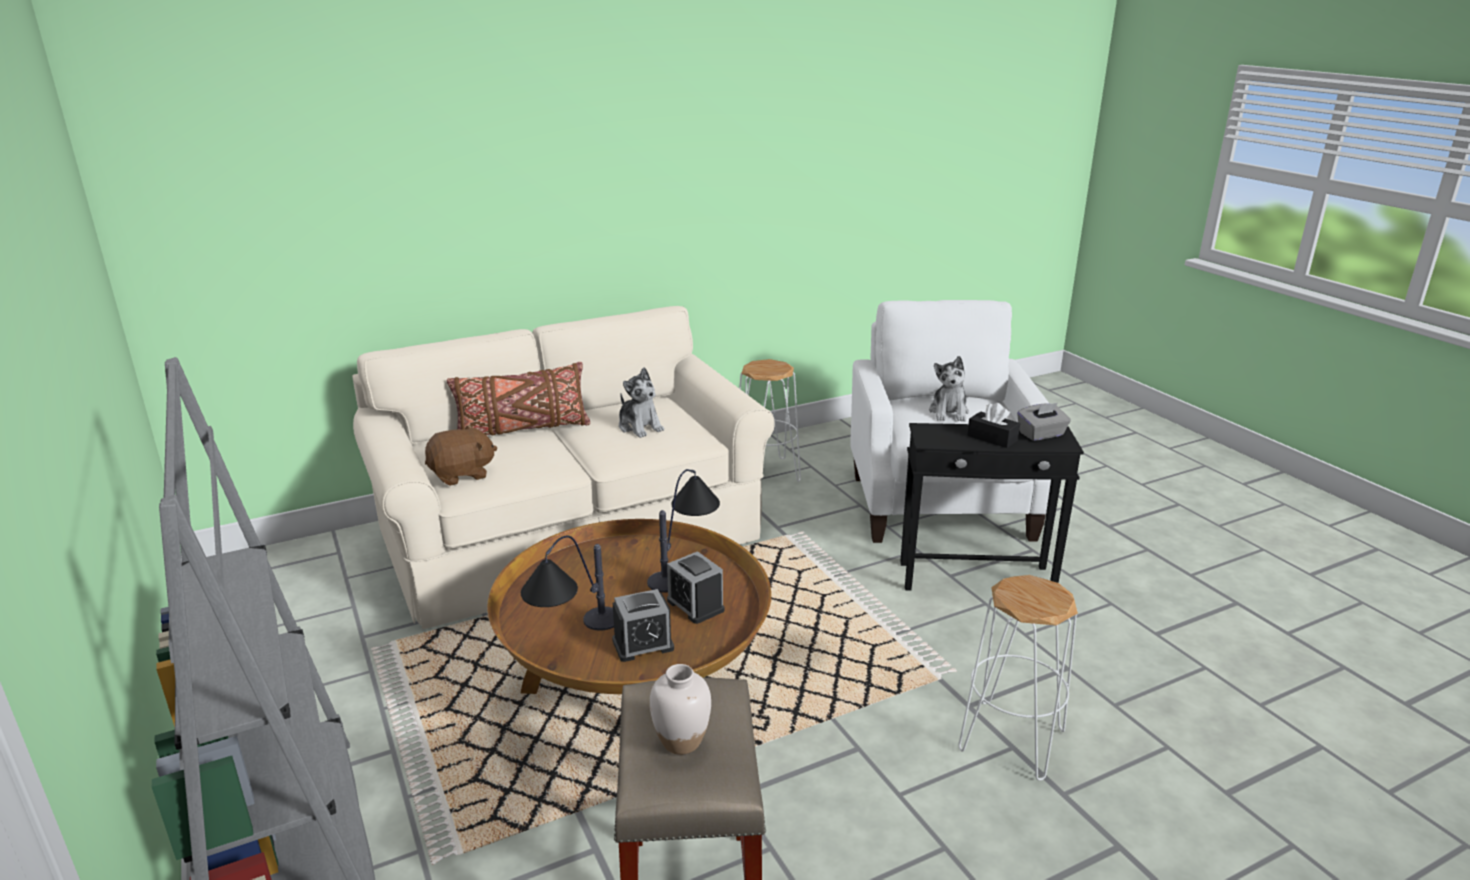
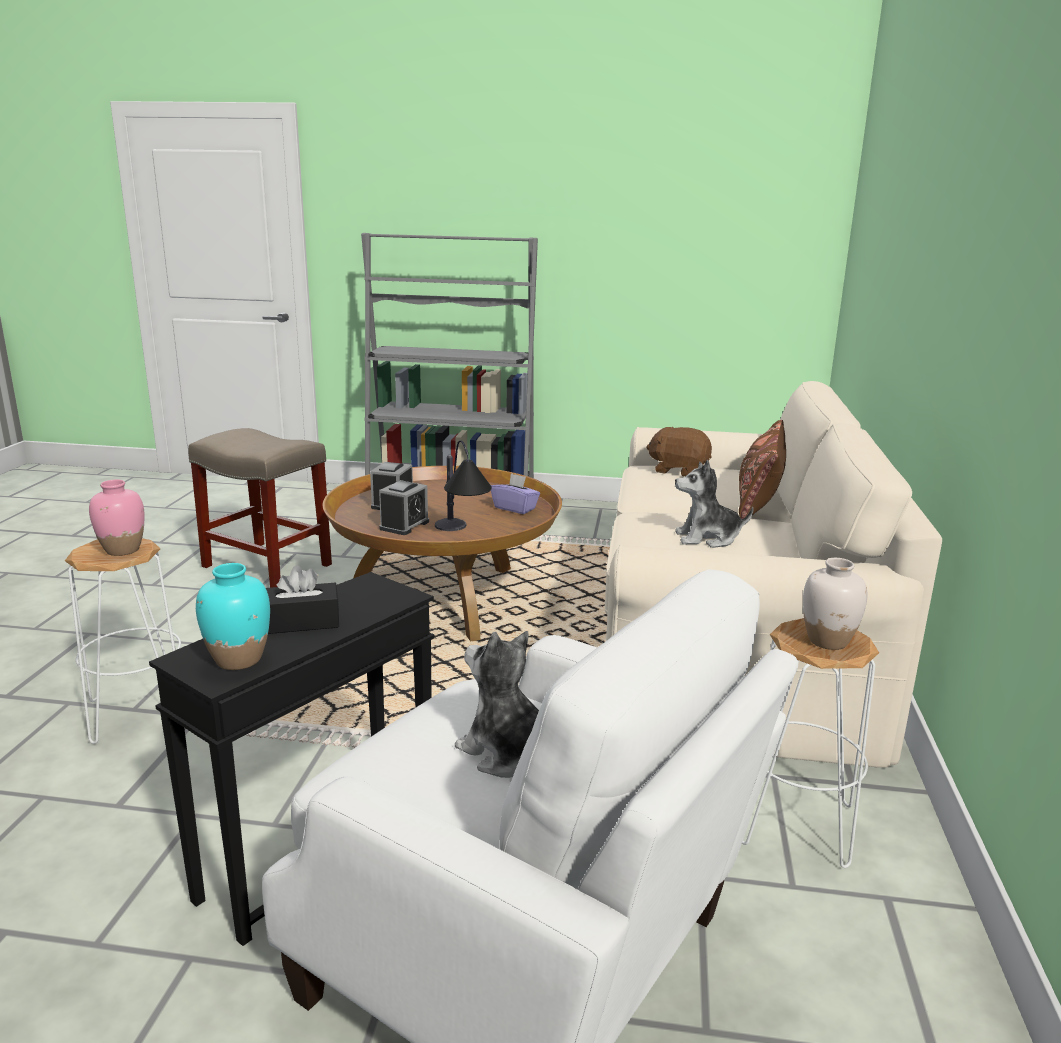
camera: 125 degrees right, 5 degrees down
(462, 474) = (678, 470): brown plush toy -> brown plush toy turned 105 degrees clockwise
(573, 637) = (435, 492): table lamp -> none
(577, 569) = (515, 508): none -> purple tissue box
(681, 741) = (256, 439): white vase -> white vase (828, 641)
(695, 605) = (404, 525): alarm clock -> alarm clock turned 120 degrees clockwise
(1026, 589) = (123, 550): none -> pink vase
(1041, 434) = (239, 660): grey tissue box -> turquoise vase

